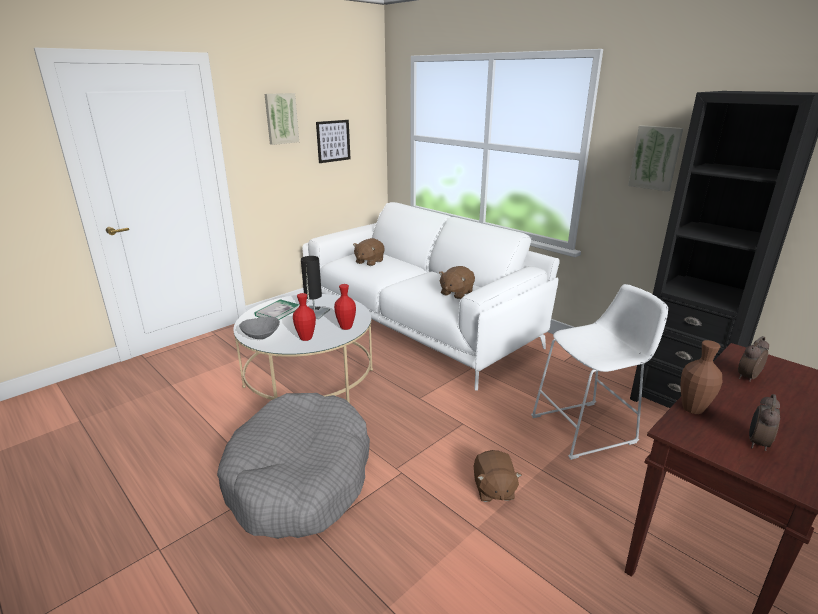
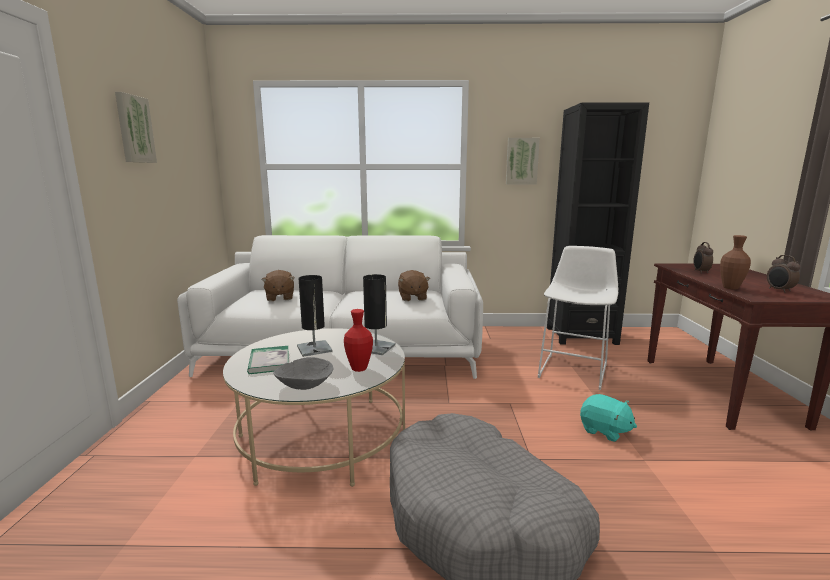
camera: 45 degrees left, 10 degrees down
(333, 141) = (182, 167): picture -> none
(346, 327) = (376, 348): red vase -> black table lamp
(493, 489) = (604, 431): brown plush toy -> turquoise plush toy

